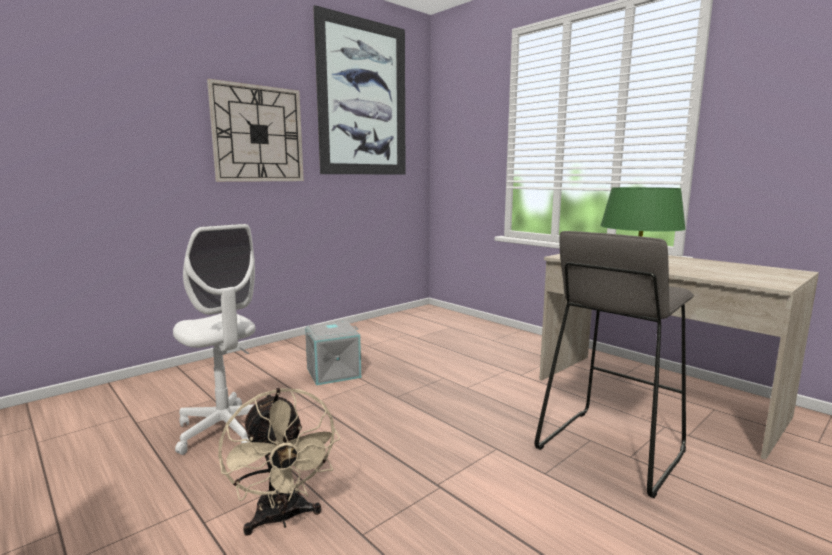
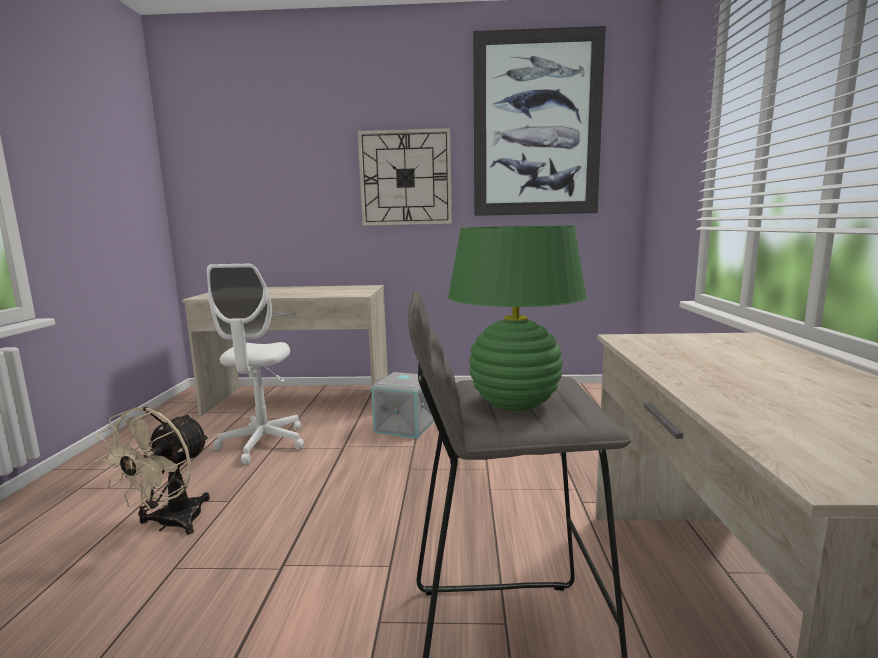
camera: 45 degrees right, 0 degrees up
(179, 386) = (300, 401): none -> beige desk

